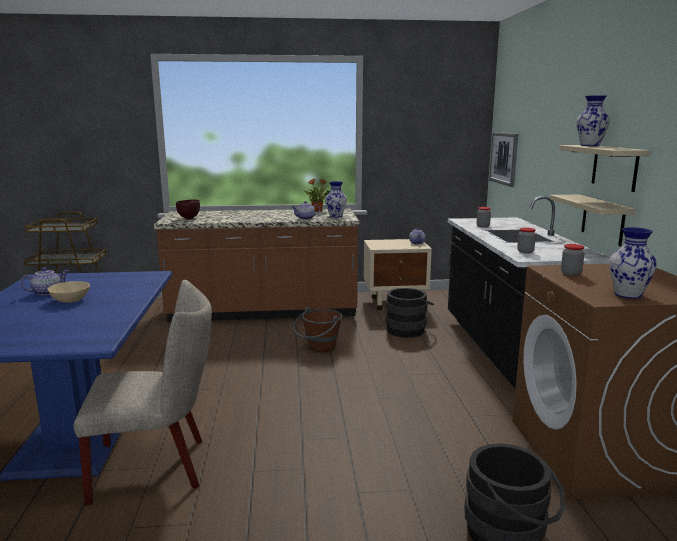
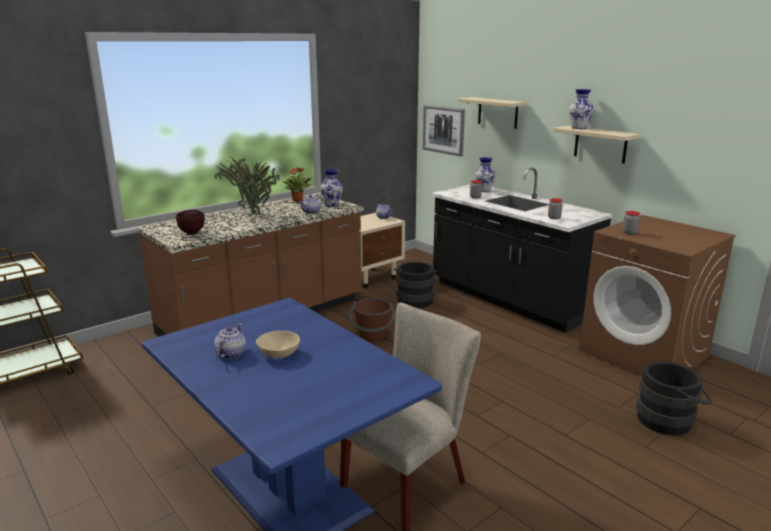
camera: 35 degrees left, 5 degrees up
(261, 214) = (252, 214): none -> potted plant
(603, 220) = (589, 184): beige shelf -> beige shelf (497, 112)
(627, 294) = (686, 242): vase -> vase (483, 190)

